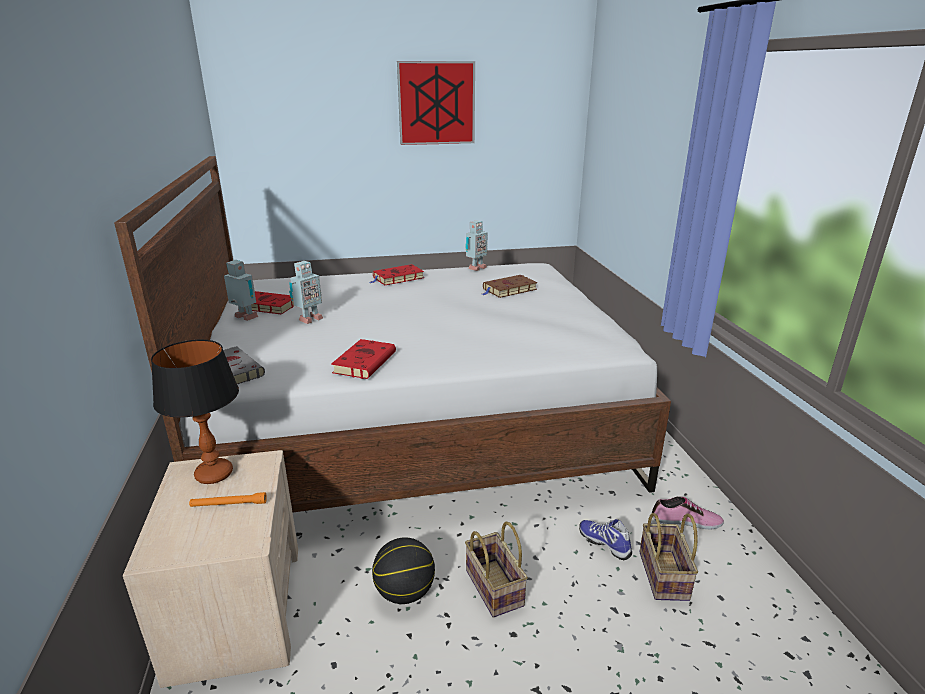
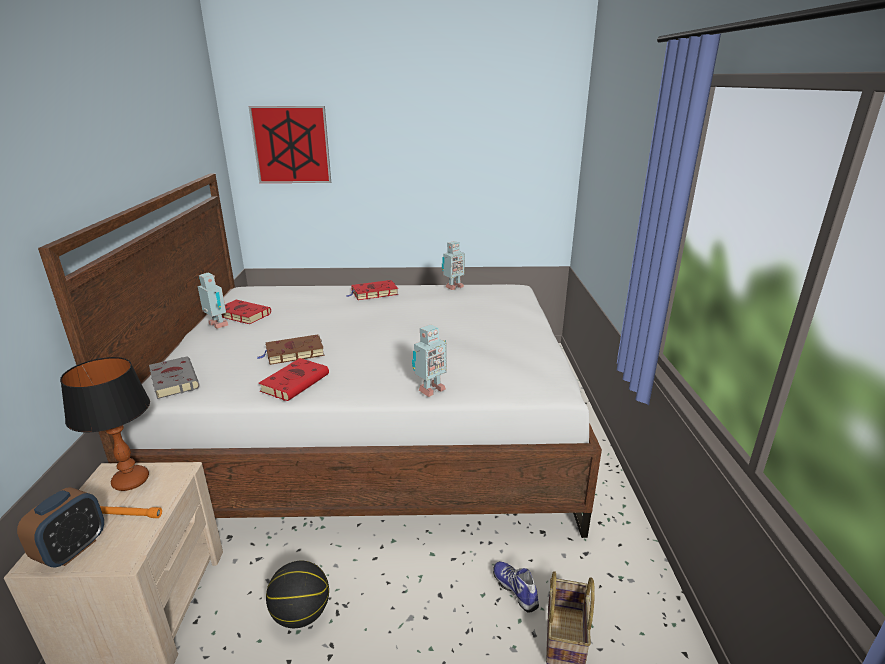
camera: 10 degrees right, 0 degrees up
(186, 541) = (72, 550): none -> alarm clock
(309, 319) = (271, 331): toy robot -> toy robot (430, 389)
(436, 103) = (430, 126): picture -> picture (291, 145)
(492, 587) = (386, 621): basket -> none
(508, 290) = (472, 313): brown book -> brown book (293, 353)
(686, 521) = (610, 576): shoe -> none

